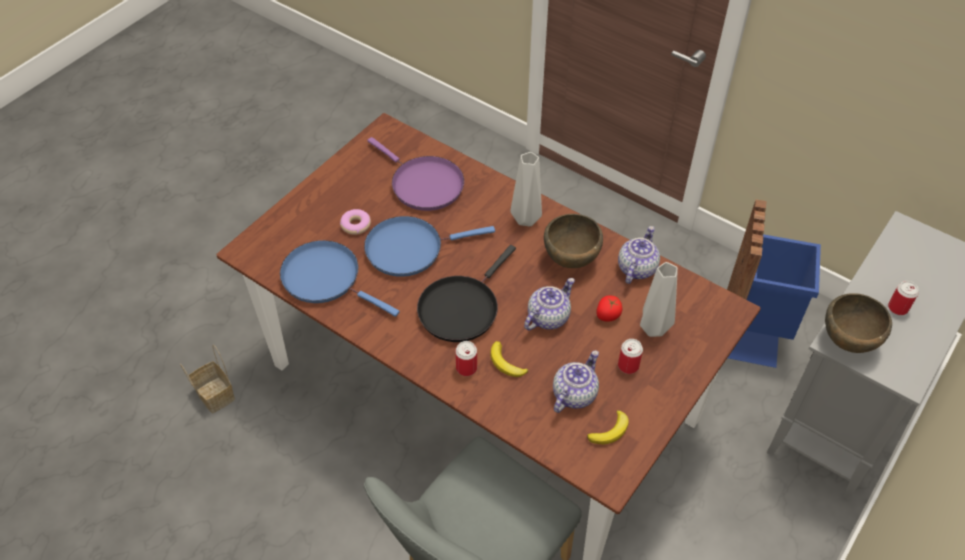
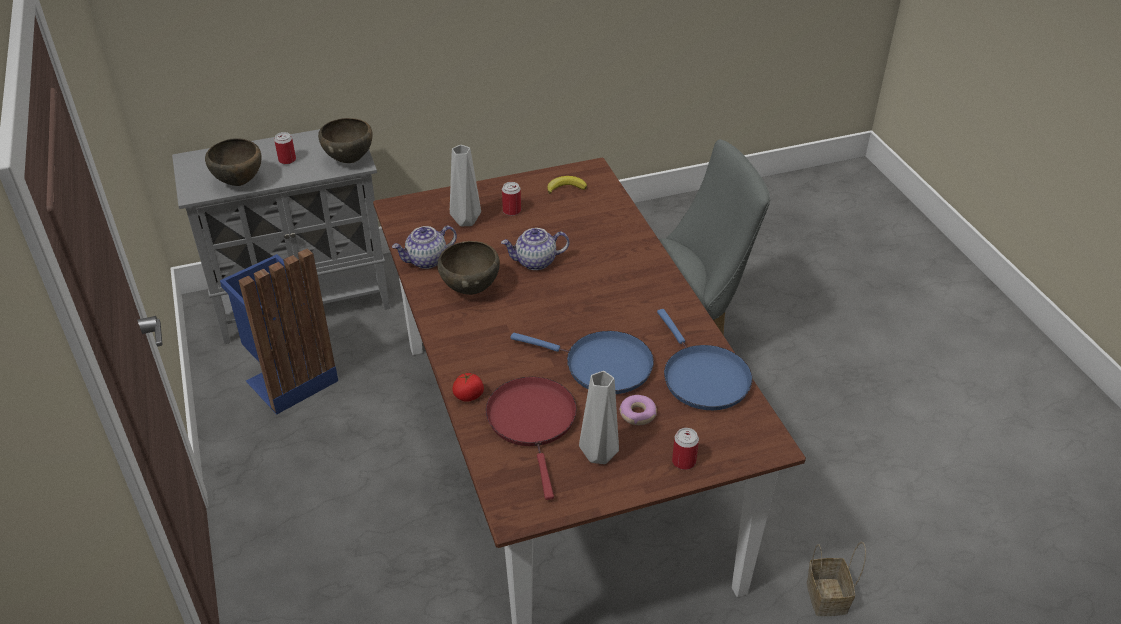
camera: 145 degrees left, 10 degrees down
(423, 184) = (533, 422): purple frying pan -> red frying pan
(461, 308) = (599, 299): black frying pan -> none
(466, 368) = (632, 260): can -> can (684, 461)
(506, 363) = (599, 249): banana -> none
(526, 220) = (471, 338): grey vase -> grey vase (600, 454)
(574, 394) = (568, 213): teapot -> none
(607, 315) = (488, 243): tomato -> tomato (469, 396)
(891, 259) = (240, 182): none -> brown bowl

